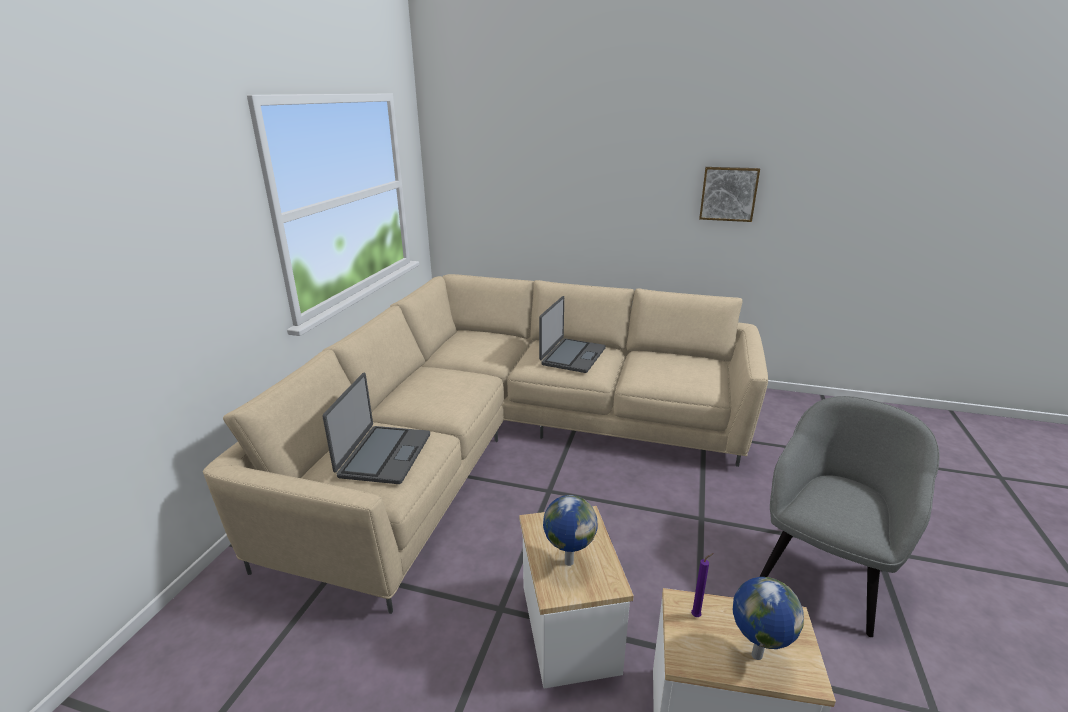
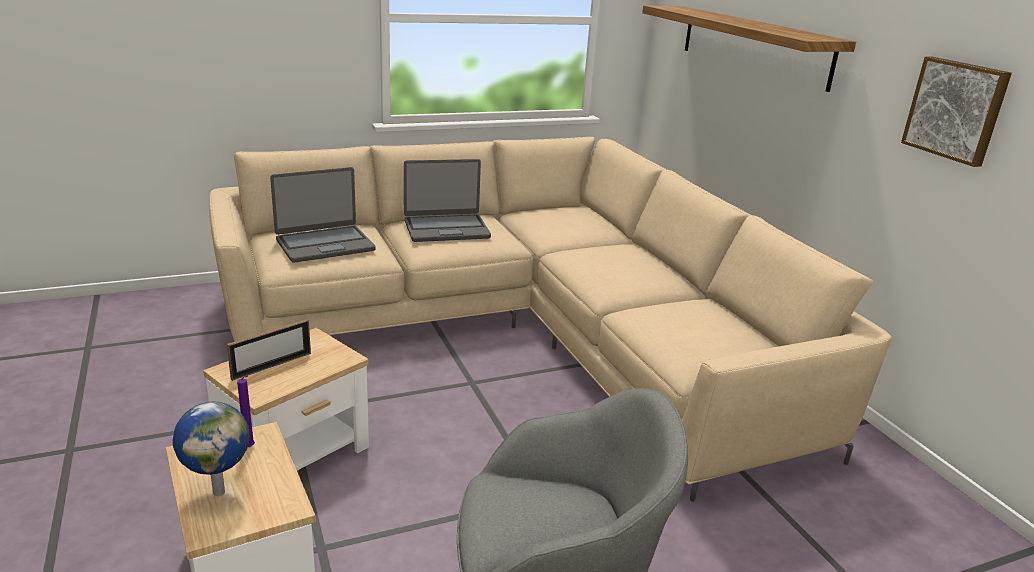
camera: 50 degrees right, 0 degrees up
(550, 179) = (753, 45): none -> shelf
(568, 561) = (272, 366): globe -> picture frame
(572, 356) = (622, 267): laptop -> laptop (446, 229)

